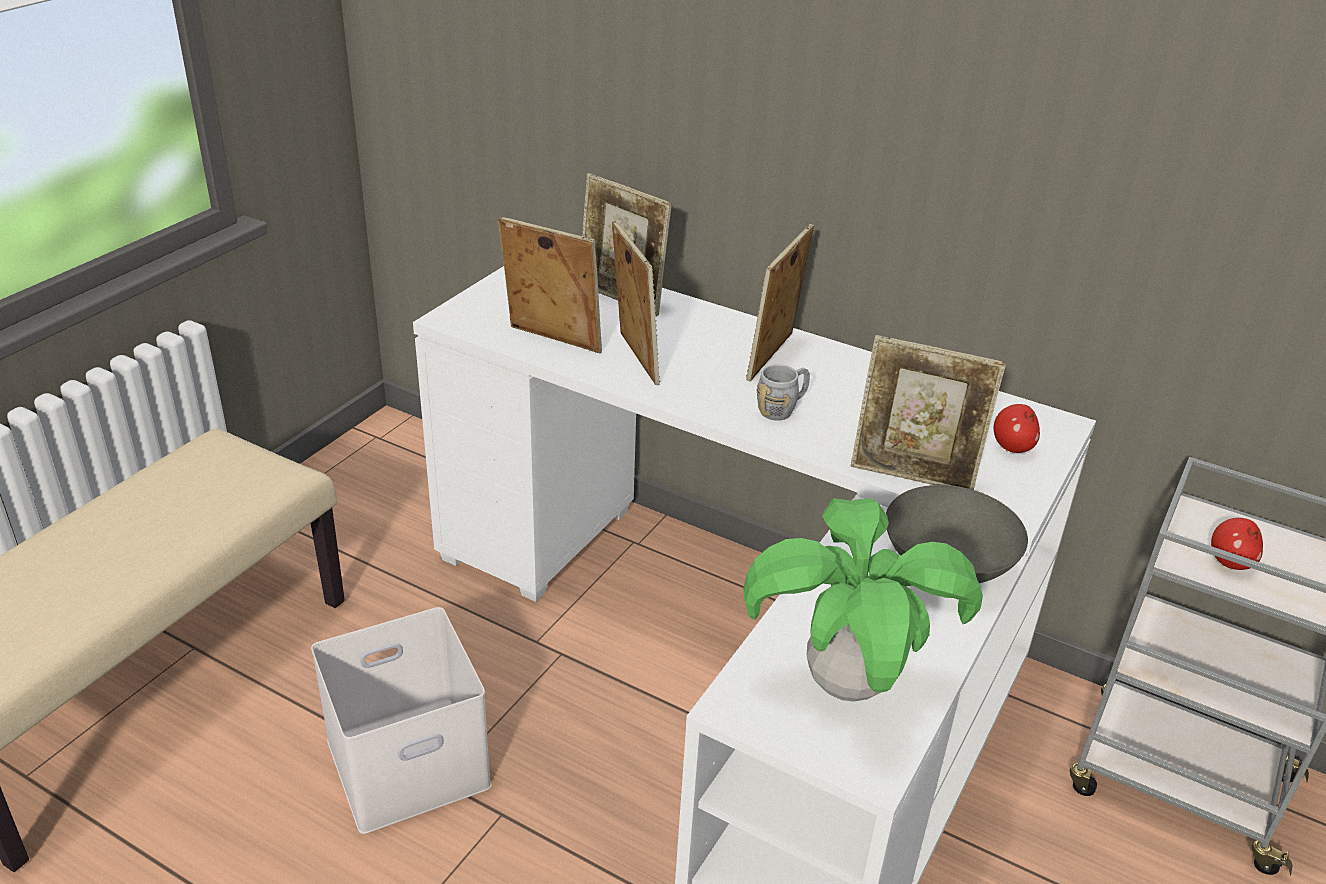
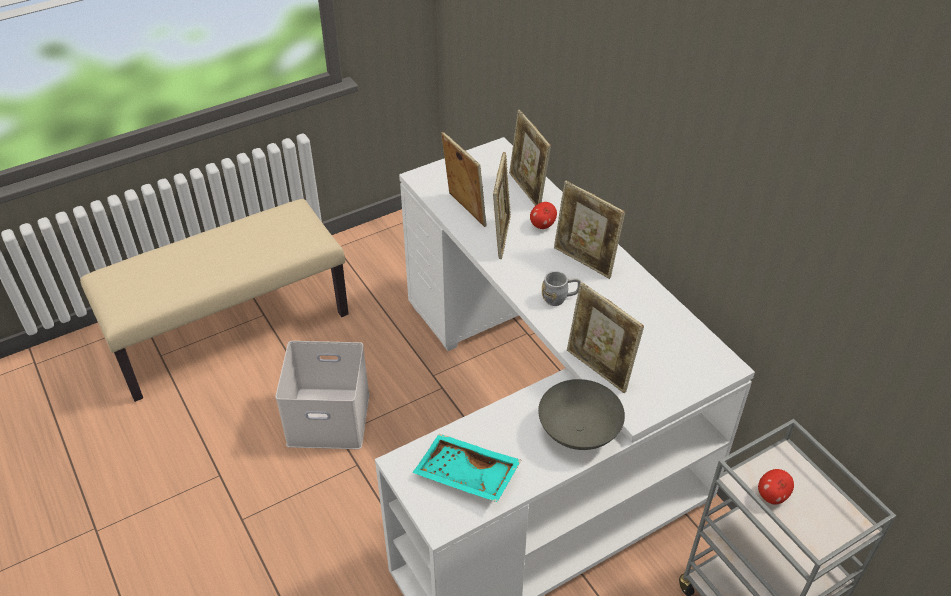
camera: 30 degrees right, 10 degrees up
(773, 359) = (584, 261): picture frame -> picture frame turned 105 degrees counterclockwise
(848, 685) = (466, 476): potted plant -> turquoise tray
(1012, 447) = (679, 371): apple -> apple (542, 225)

